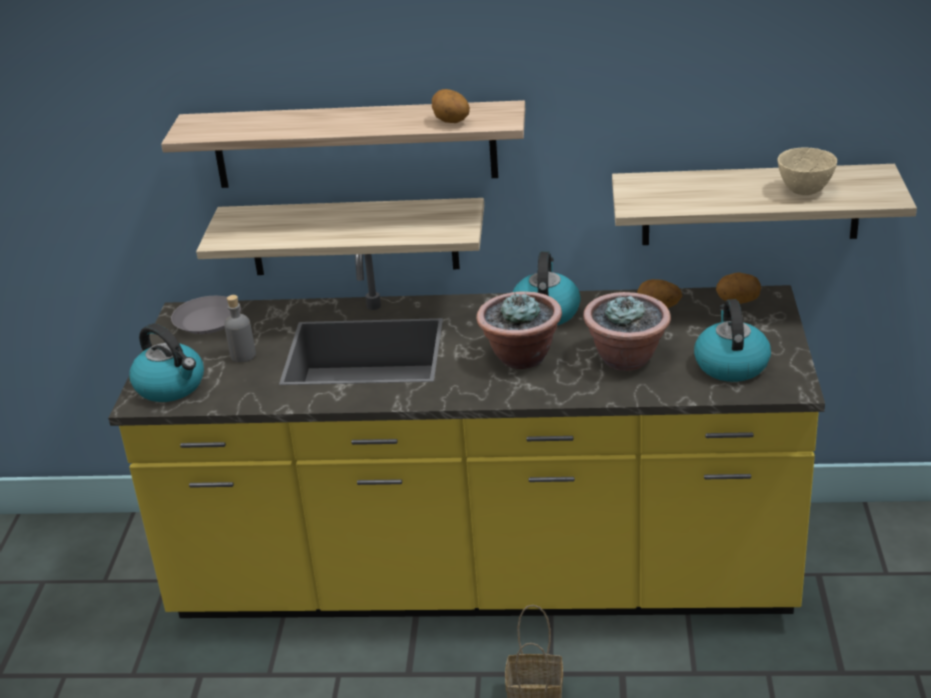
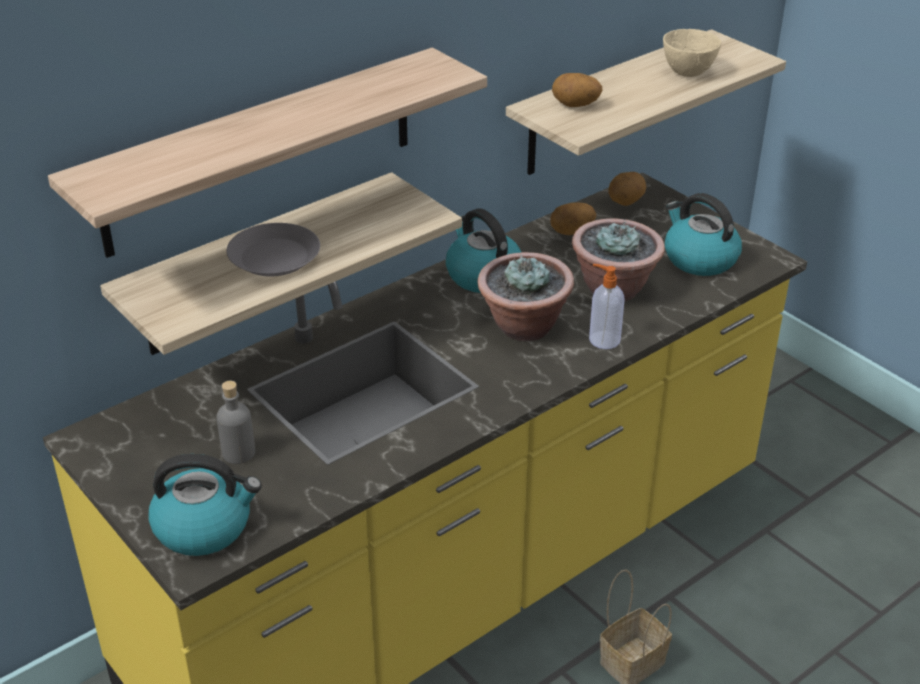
camera: 45 degrees left, 5 degrees up
(208, 321) = (135, 434): grey plate -> grey plate (275, 258)
(450, 122) = (402, 89): potato -> potato (575, 105)
(563, 388) = (603, 339): none -> soap dispenser

